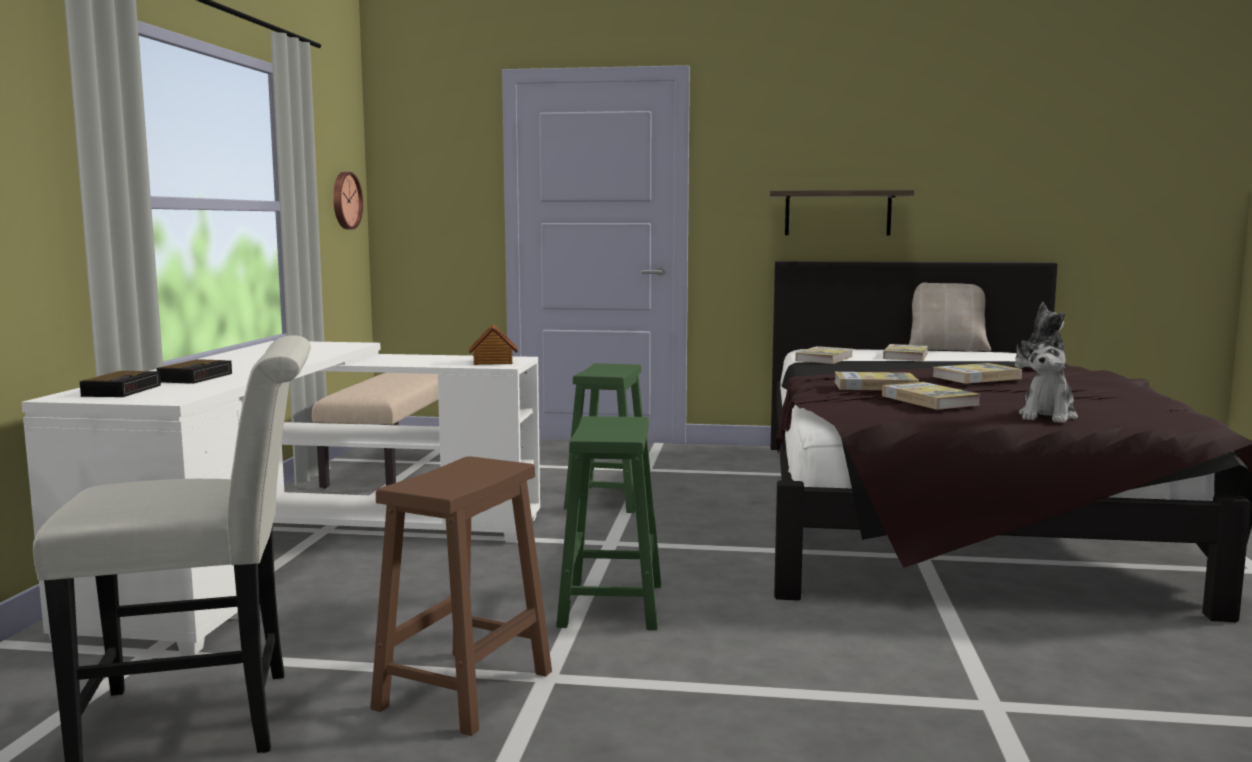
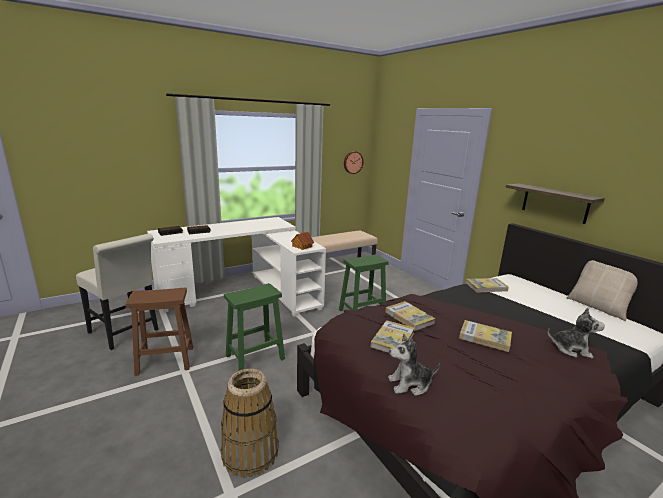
camera: 50 degrees right, 10 degrees up
(903, 669) = (250, 452): none -> basket
(905, 356) = (542, 302): book -> none

